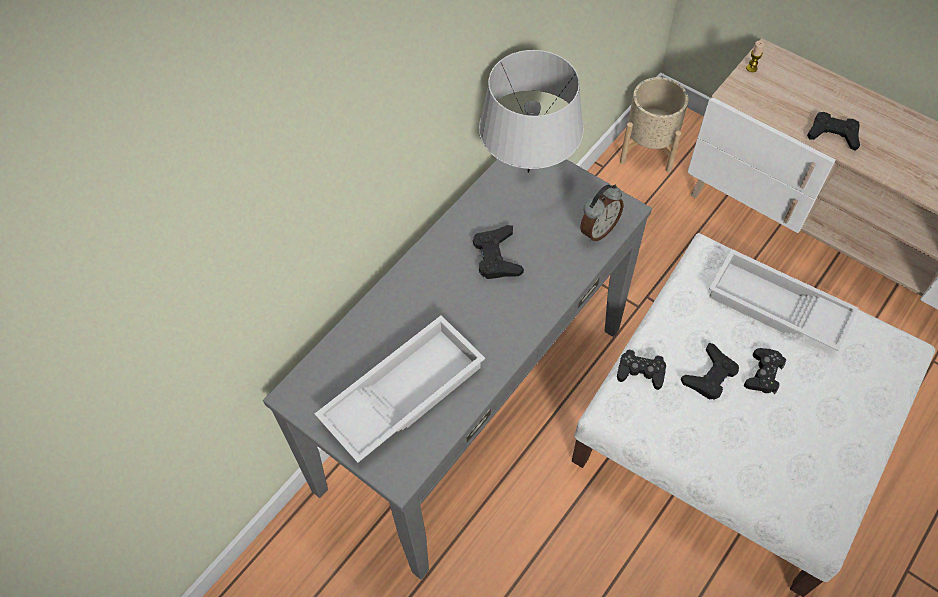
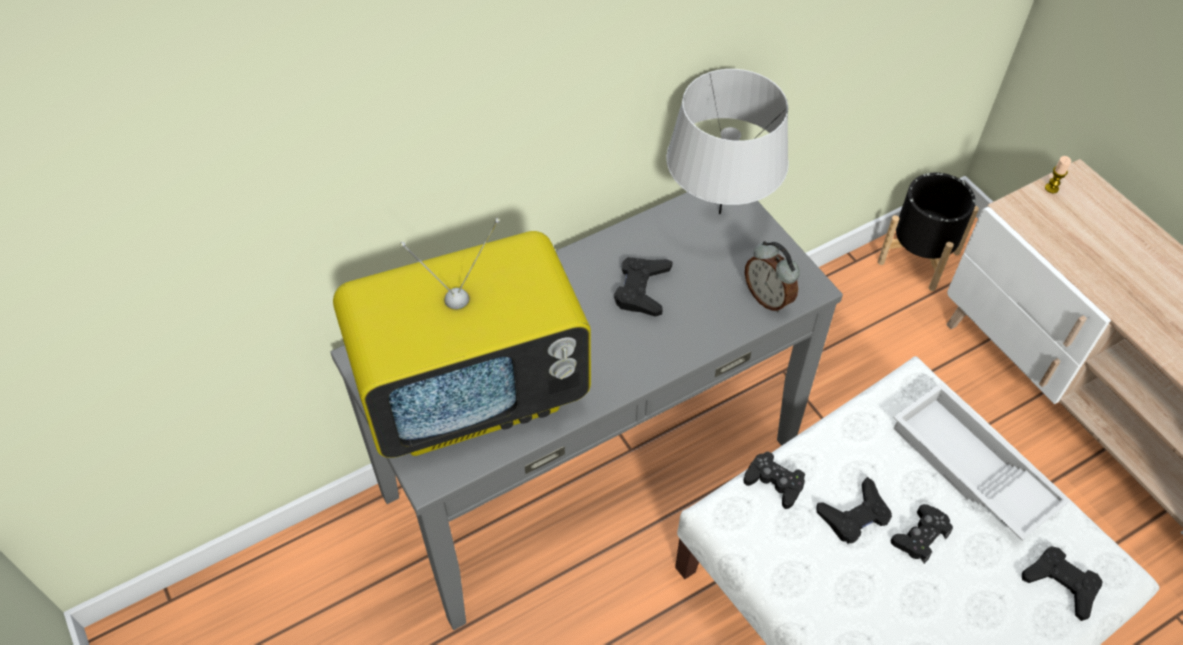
camera: 20 degrees right, 5 degrees down
(402, 392) = (474, 393): white tray -> television
(598, 230) = (768, 298): alarm clock -> alarm clock turned 75 degrees clockwise
(649, 148) = (919, 257): beige planter -> black planter
(833, 134) = (1120, 291): black game controller -> black game controller (1061, 584)

